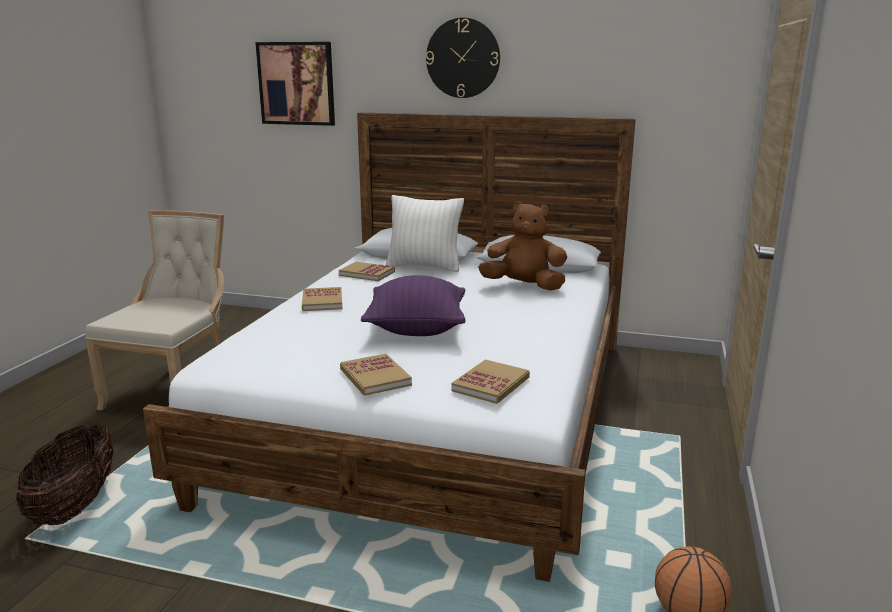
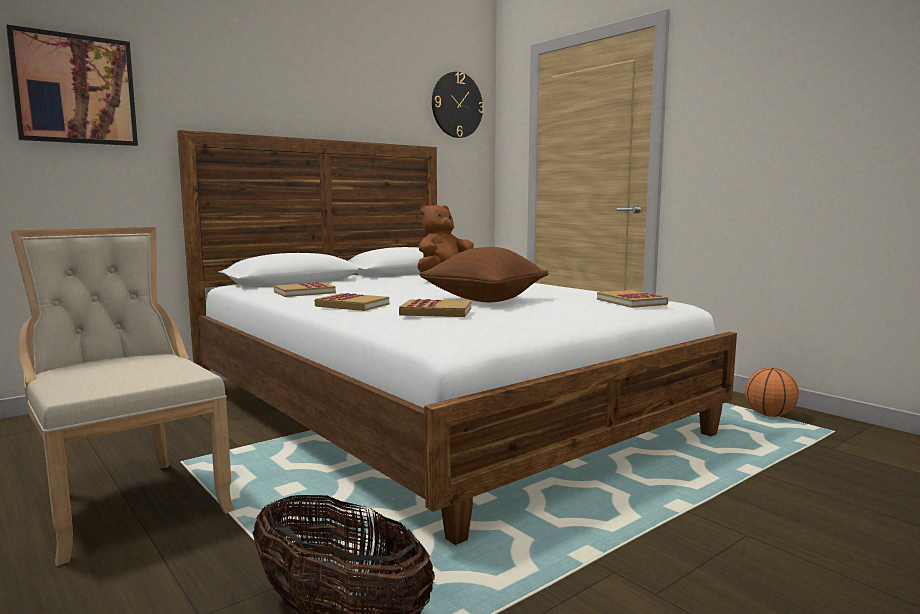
camera: 55 degrees left, 10 degrees down
(375, 377) = (575, 315): book -> book (436, 312)
(416, 329) = (484, 300): purple pillow -> brown pillow
(424, 266) = (331, 283): white pillow -> none
(463, 58) = (288, 82): wall clock -> wall clock (457, 105)

